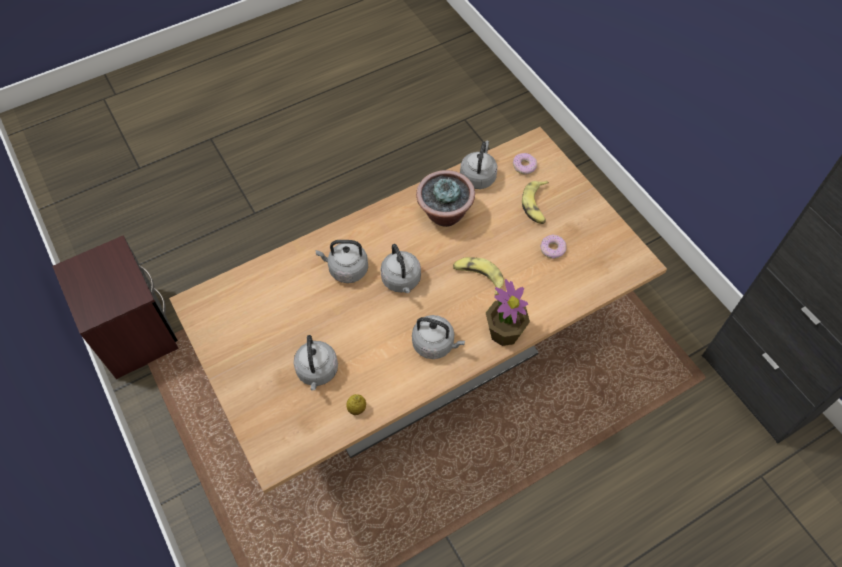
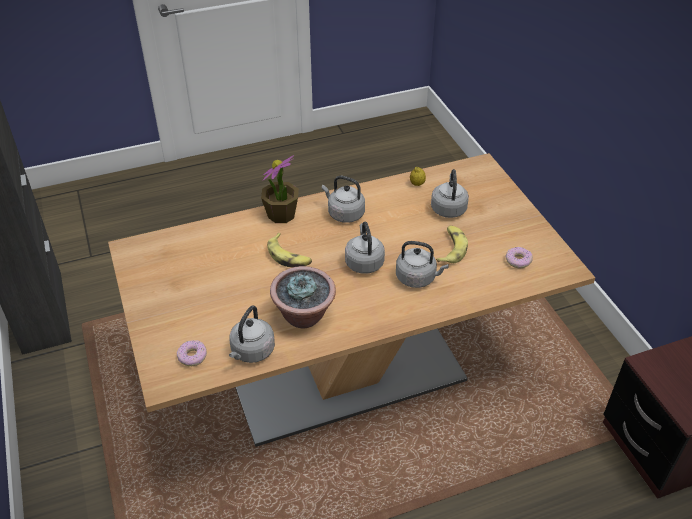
camera: 170 degrees left, 15 degrees down
(536, 205) = (201, 311): banana -> banana (451, 248)
(552, 249) = (206, 269): donut -> donut (518, 261)

